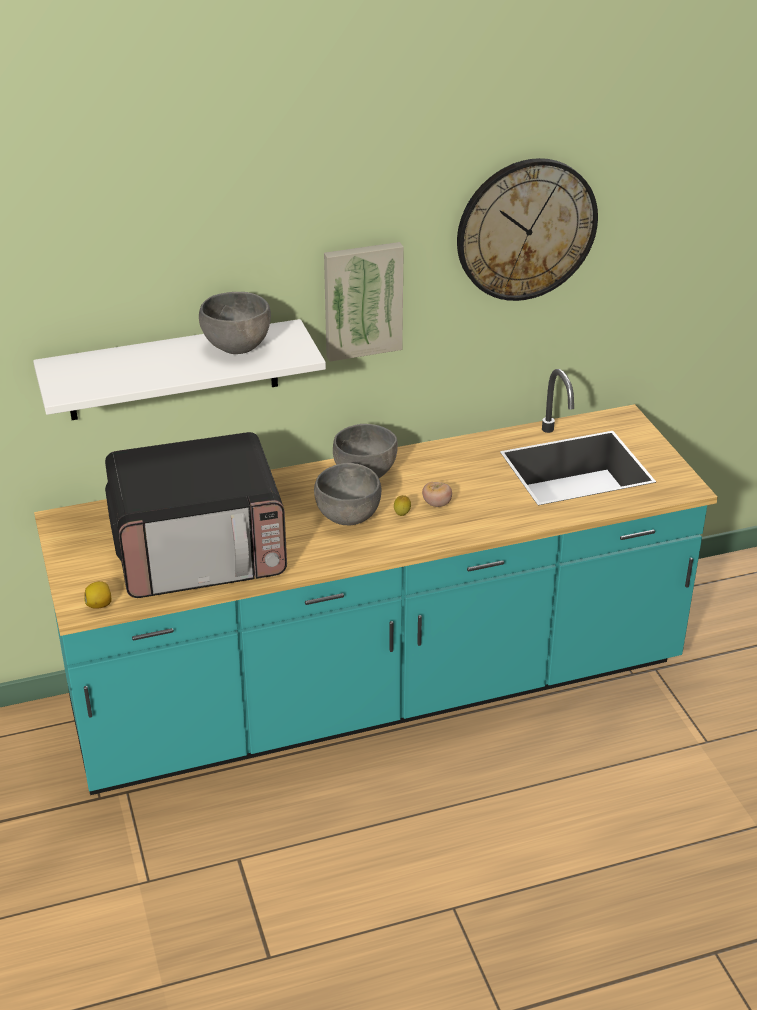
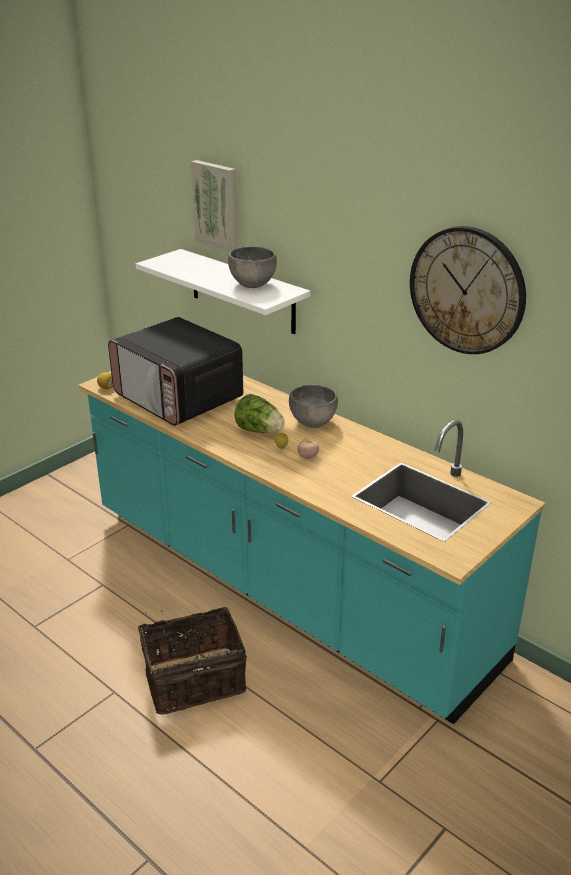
camera: 60 degrees right, 5 degrees down
(347, 517) = (259, 431): grey bowl -> lettuce
(362, 300) = (348, 295): picture -> picture (217, 205)
(479, 827) = (194, 678): none -> basket

